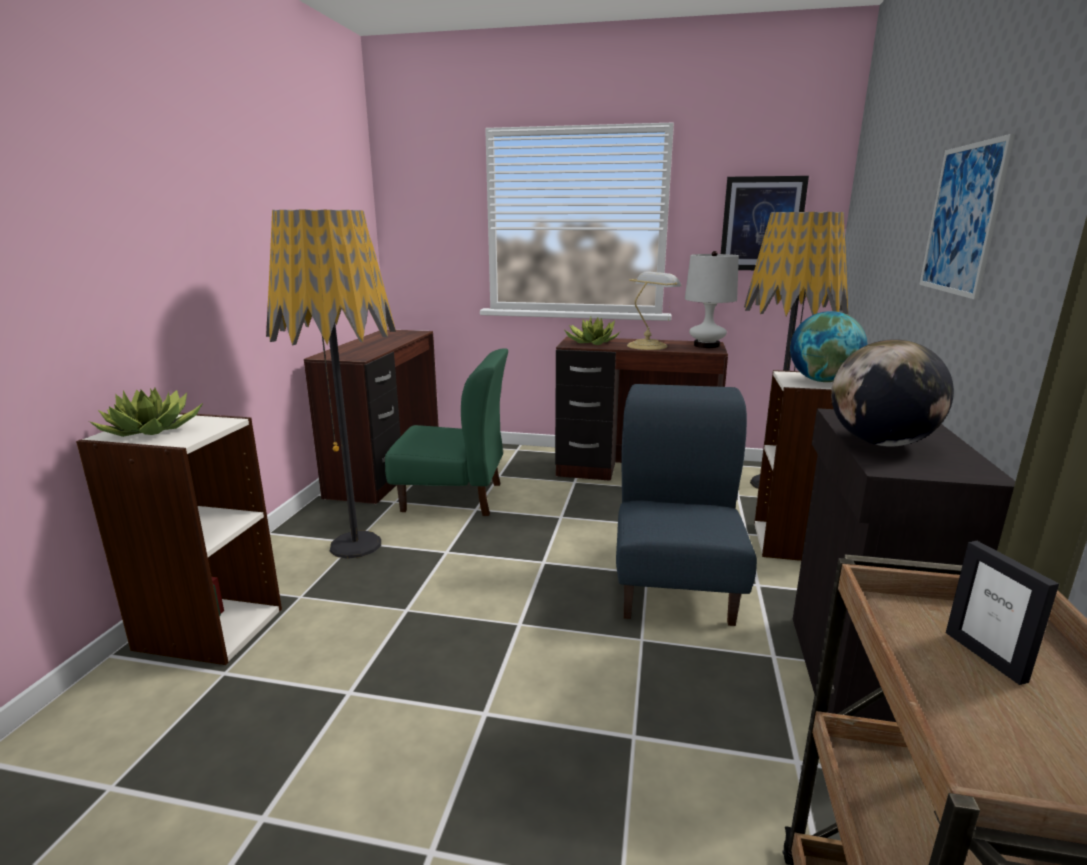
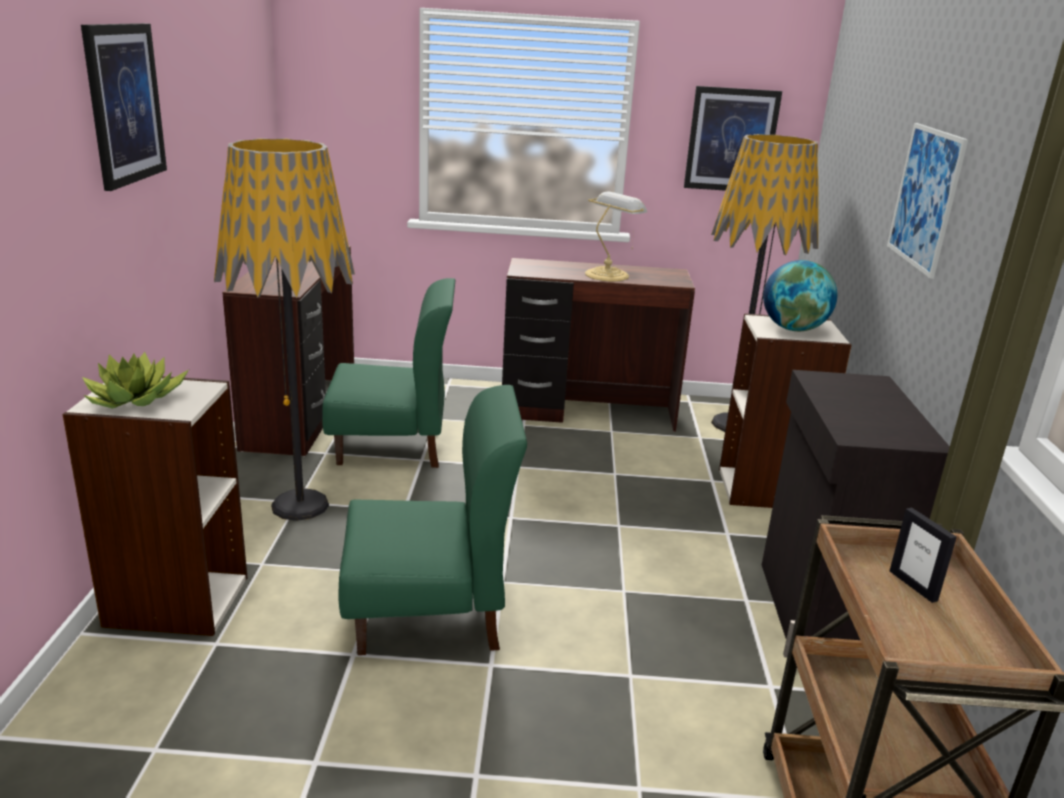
camera: 10 degrees left, 5 degrees up
(183, 176) = (124, 104): none -> picture
(437, 653) = (428, 613): none -> green chair
(590, 342) = (543, 268): potted plant -> none
(676, 587) = (649, 538): blue chair -> none
(706, 345) = (670, 275): white table lamp -> none
(880, 443) = (847, 410): globe -> none

